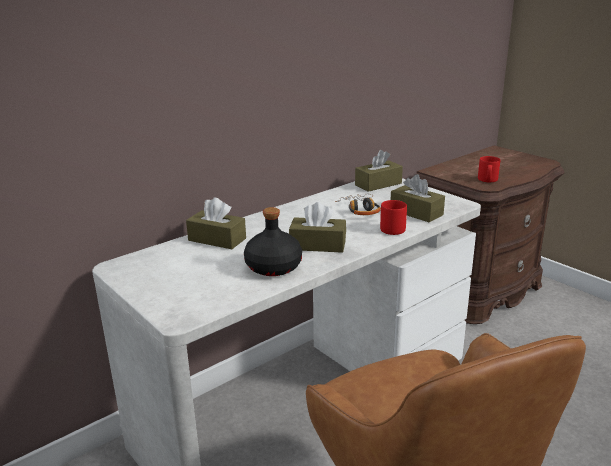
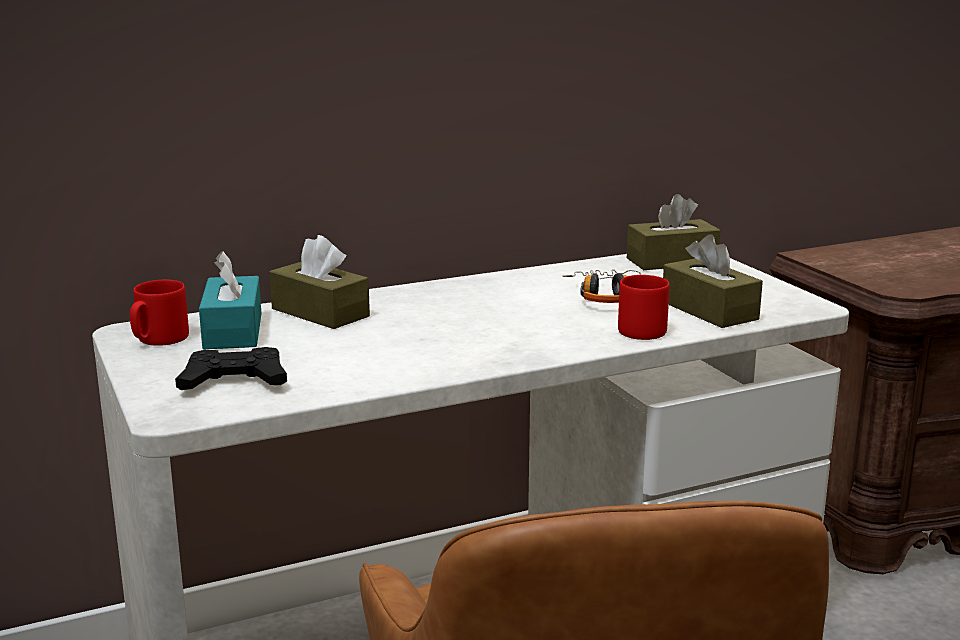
camera: 15 degrees right, 5 degrees down
(176, 258) = (233, 331): none -> turquoise tissue box
(200, 291) = (234, 381): none -> black game controller
(273, 267) = (382, 362): black bottle -> none
(318, 245) = (486, 339): brown tissue box -> none
(487, 180) = (910, 280): red mug -> red mug (158, 340)

